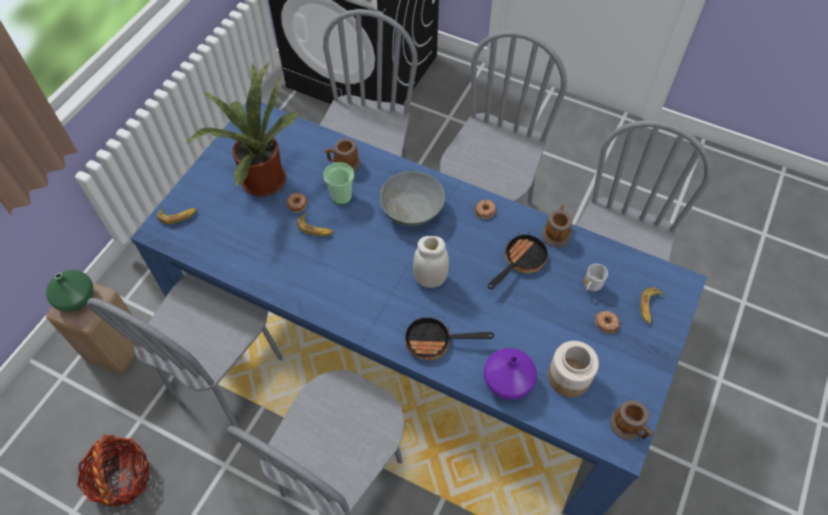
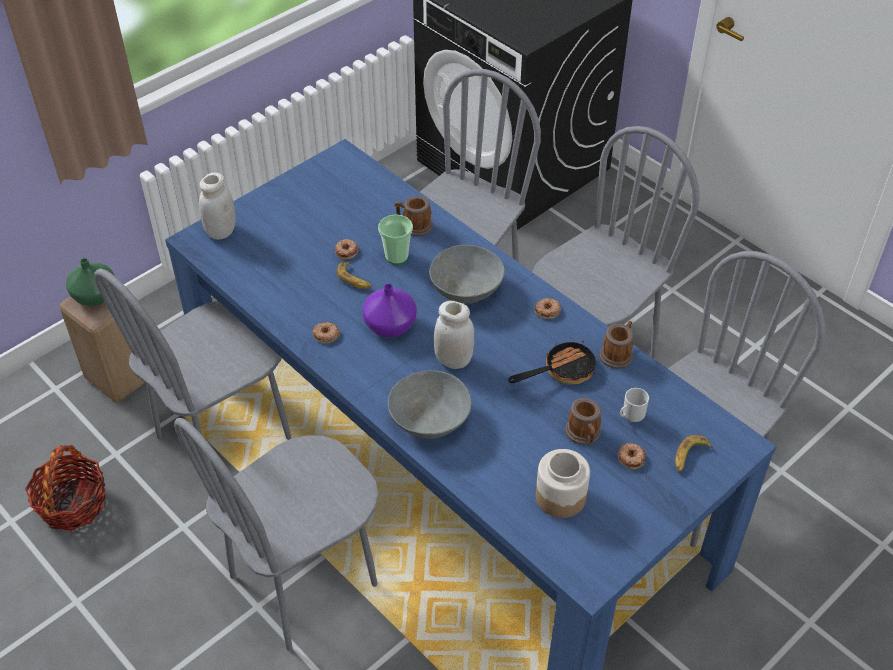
camera: 20 degrees right, 10 degrees down
(178, 216) = (221, 231): banana -> white jar
(260, 178) = (320, 217): potted plant -> none
(314, 288) = (326, 335): none -> donut
(435, 342) = (430, 421): frying pan -> grey bowl
(508, 381) = (491, 481): purple vase -> purple vase (391, 325)
(629, 427) = (604, 565): mug -> mug (584, 434)

